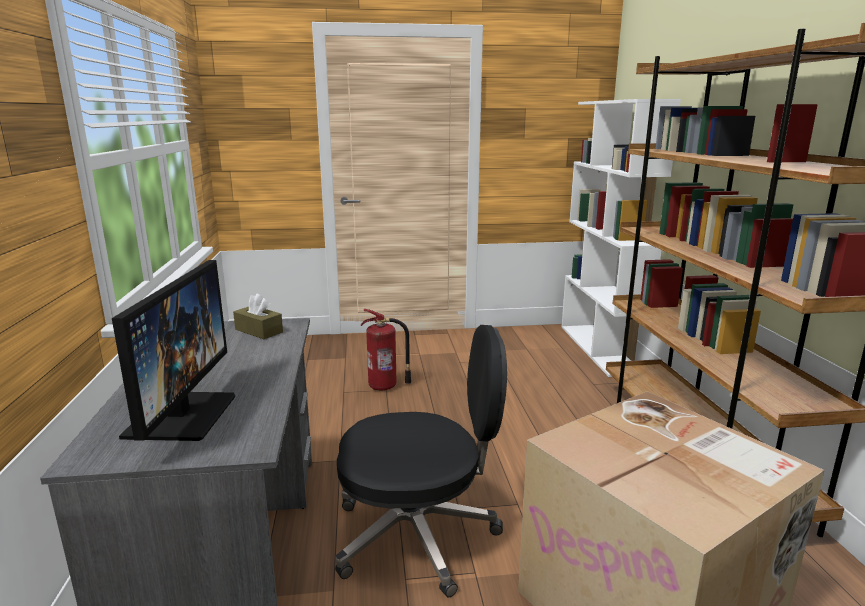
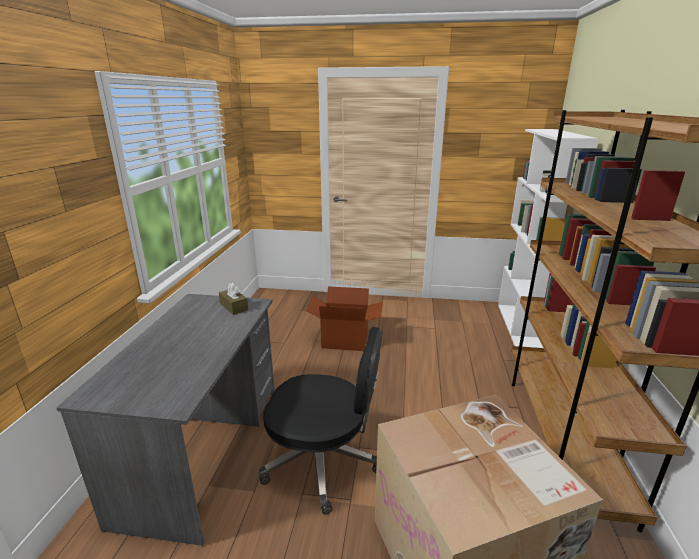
camera: 15 degrees right, 5 degrees up
(181, 415) = (152, 372): monitor -> none
(385, 386) = (345, 339): fire extinguisher -> cardboard box

